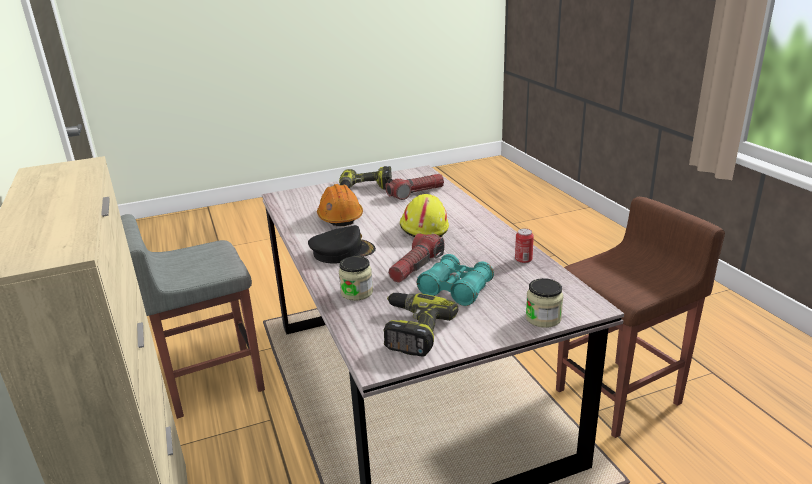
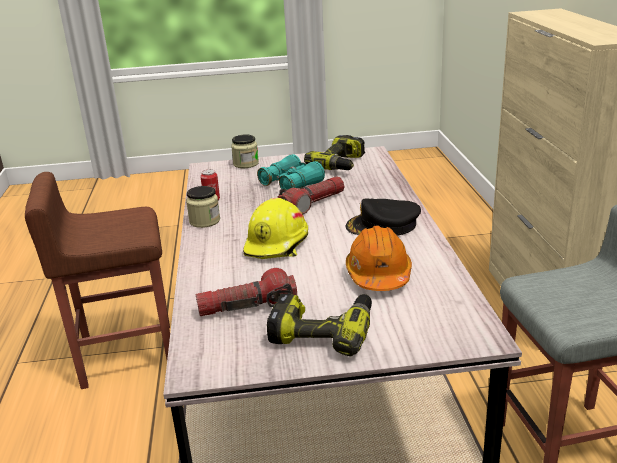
camera: 165 degrees left, 0 degrees up
(357, 292) = (375, 189): jar -> jar (204, 221)

